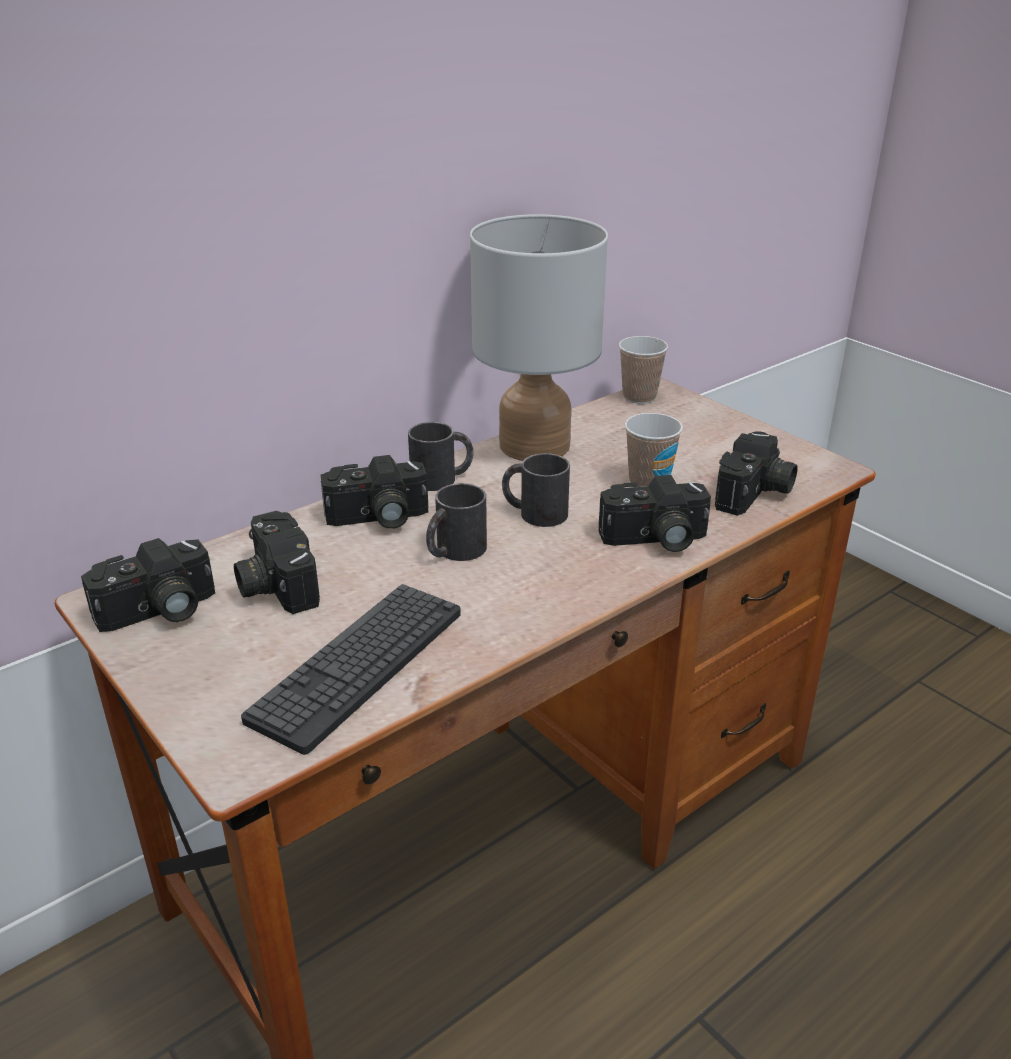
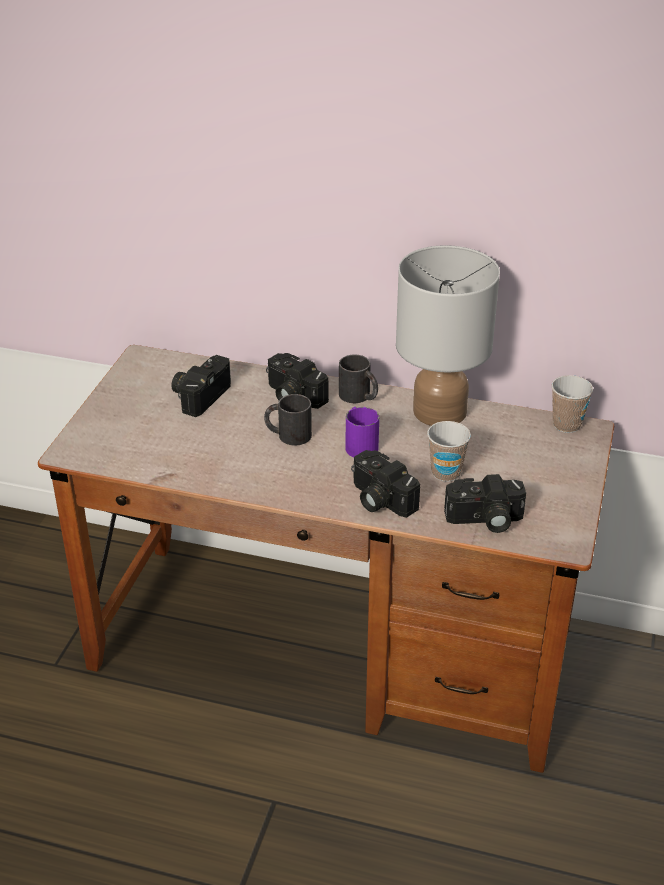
camera: 55 degrees right, 5 degrees up
(158, 612) = (146, 376): camera -> none
(359, 664) = (162, 451): keyboard -> none
(534, 512) = (359, 444): black mug -> purple mug

